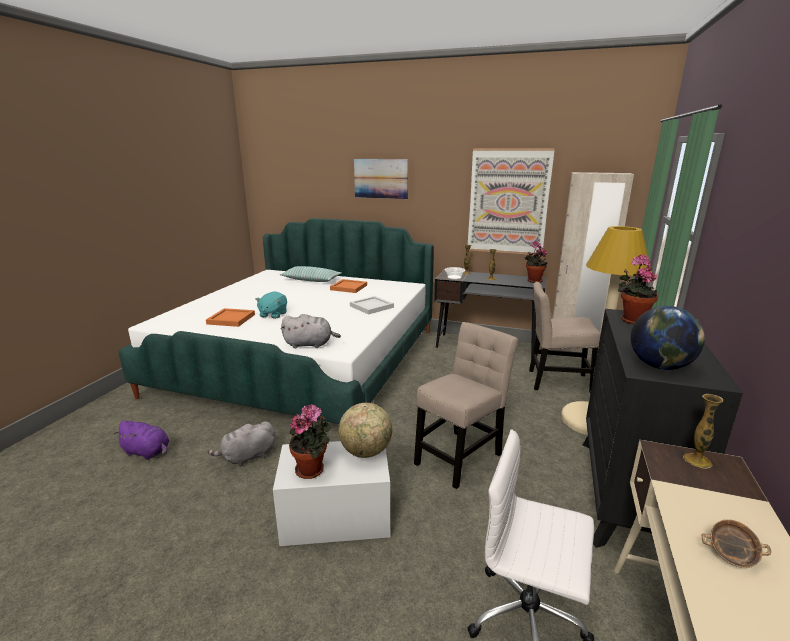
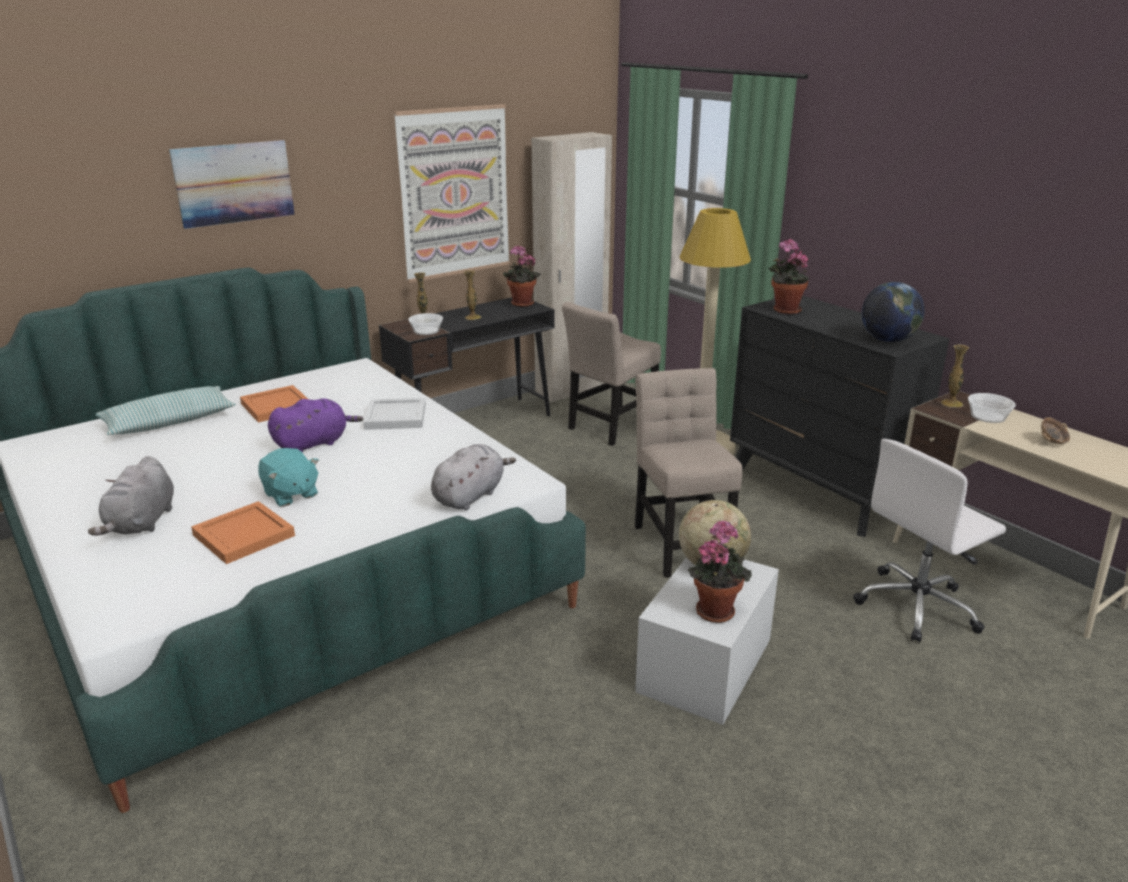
camera: 55 degrees left, 5 degrees up
(148, 452) = (369, 819): purple plush toy -> purple plush toy (314, 443)
(247, 457) = (509, 706): grey plush toy -> grey plush toy (141, 523)
(710, 491) = (988, 416): none -> bowl

